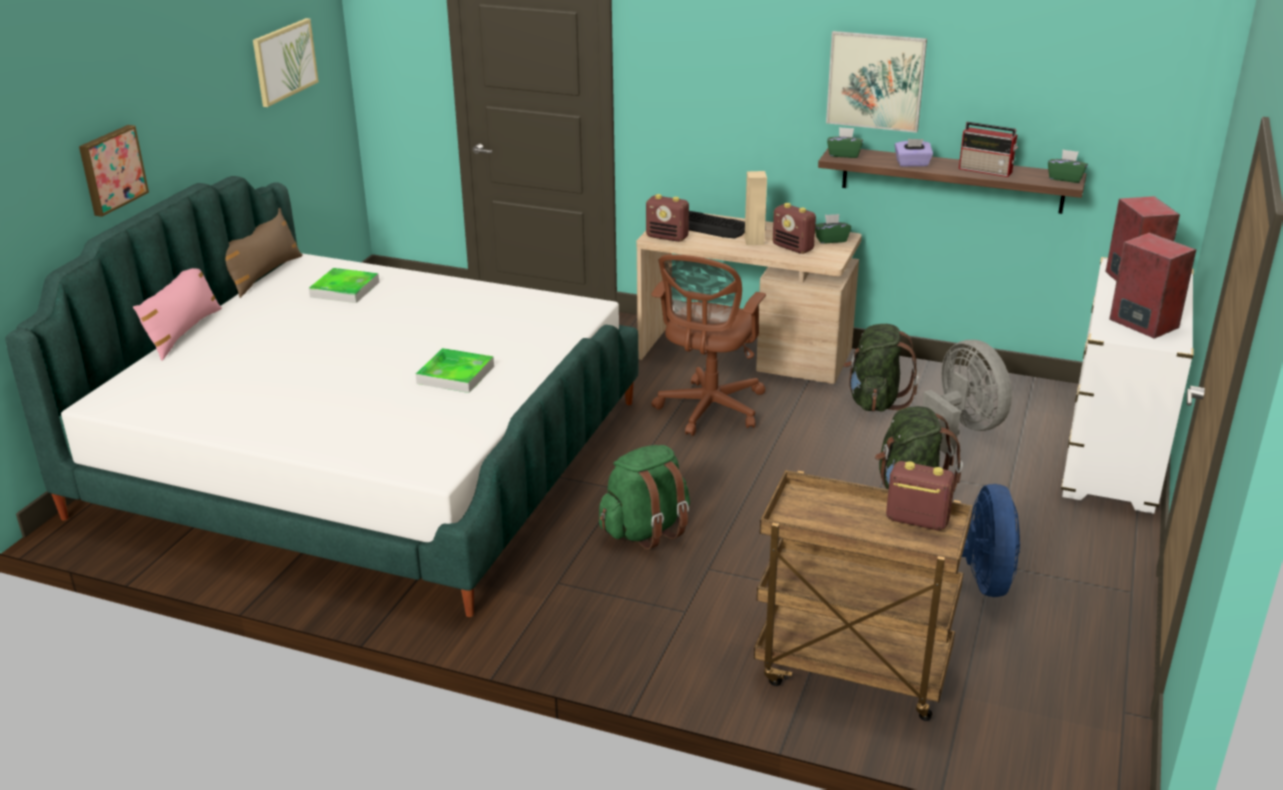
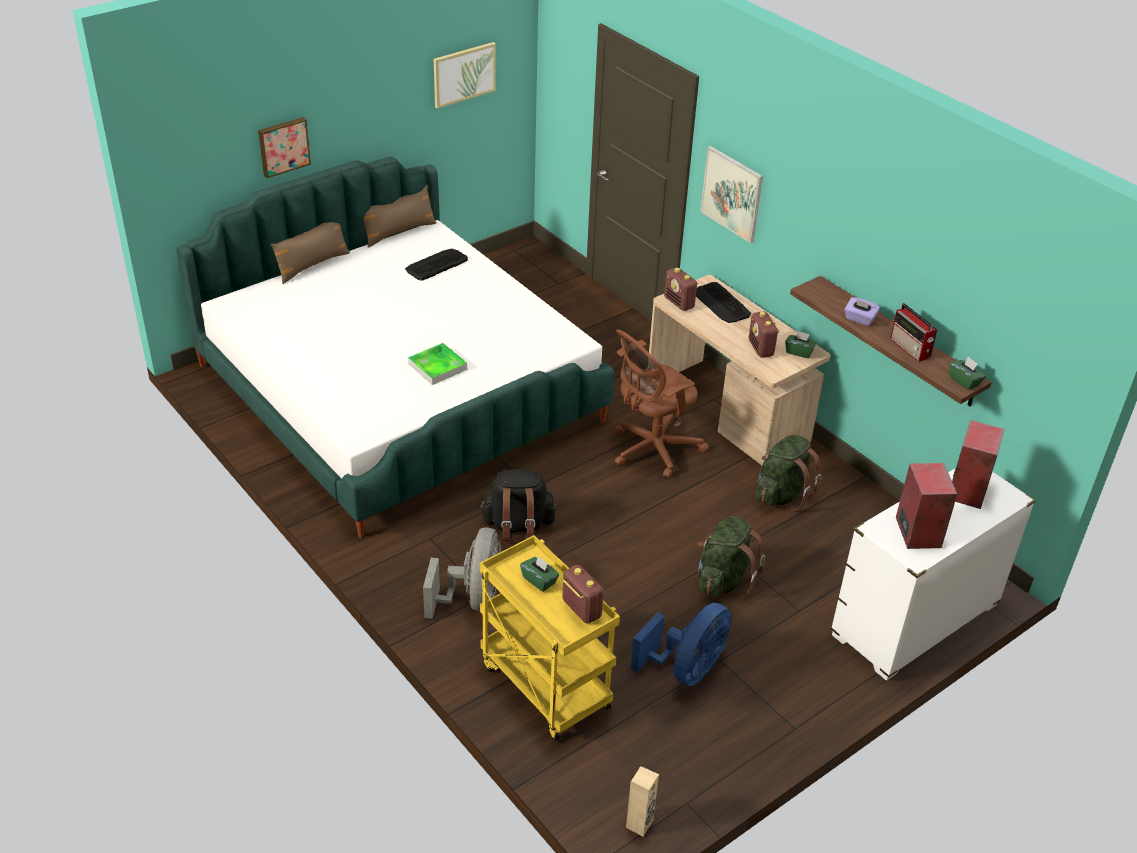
camera: 30 degrees right, 10 degrees up
(183, 332) = (312, 265): pink pillow -> brown pillow
(345, 289) = (436, 265): tray -> keyboard
(646, 530) = (518, 526): green backpack -> black backpack
(754, 241) = (739, 331): beige speaker -> beige speaker (639, 824)
(844, 154) = (818, 290): green tissue box -> green tissue box (539, 580)
(850, 672) = (543, 686): brown cart -> yellow cart
(875, 81) = (856, 239): picture -> picture (732, 194)
(962, 429) = (822, 546): grey fan -> grey fan (472, 599)

